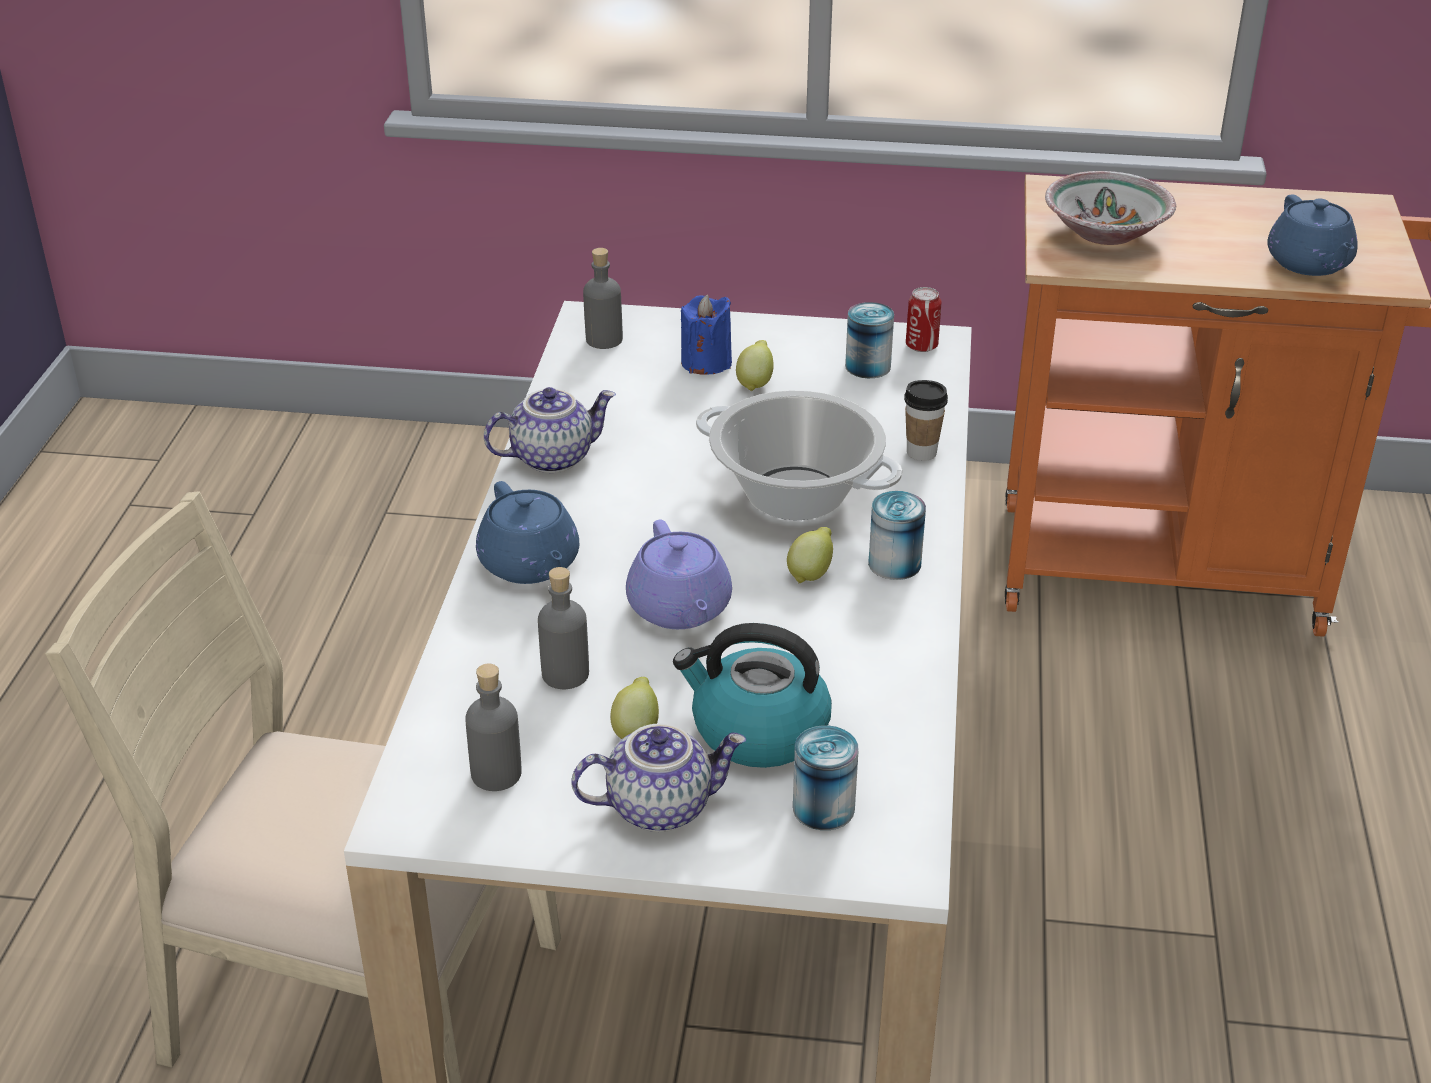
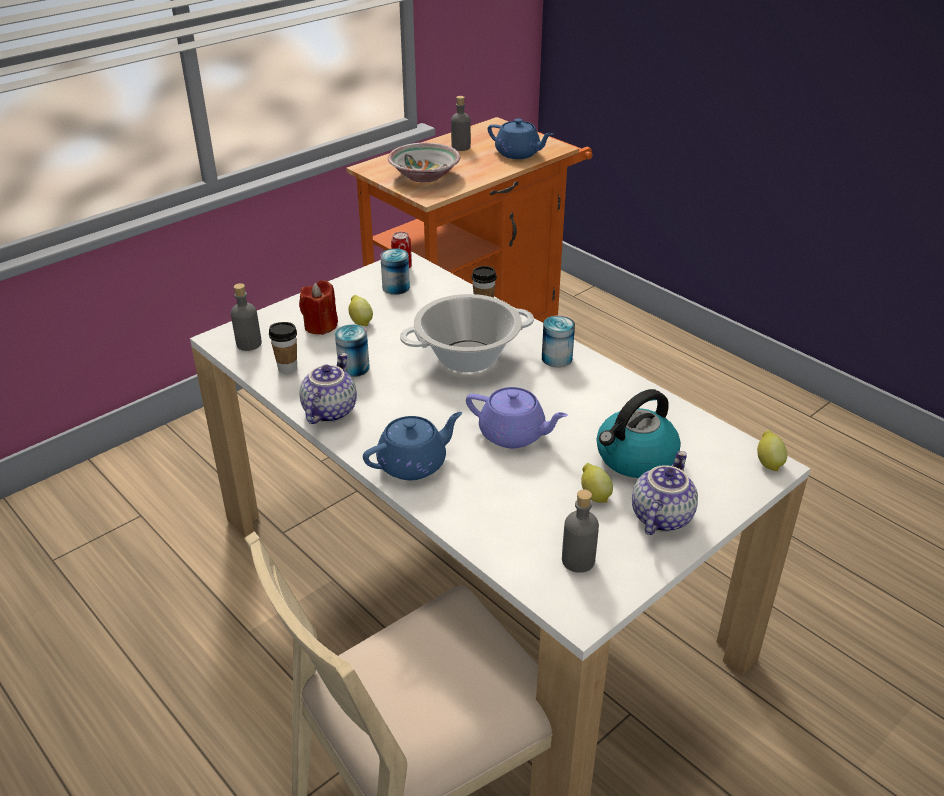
camera: 50 degrees left, 0 degrees up
(530, 564) = (414, 464): blue teapot -> blue teapot turned 45 degrees counterclockwise
(565, 674) = (522, 497): grey bottle -> grey bottle (461, 147)
(594, 388) = (287, 368): none -> cup
(706, 362) = (320, 326): blue candle -> red candle
(811, 573) = (535, 384): lemon -> lemon (768, 463)
(823, 808) = (710, 467): can -> can (354, 368)

